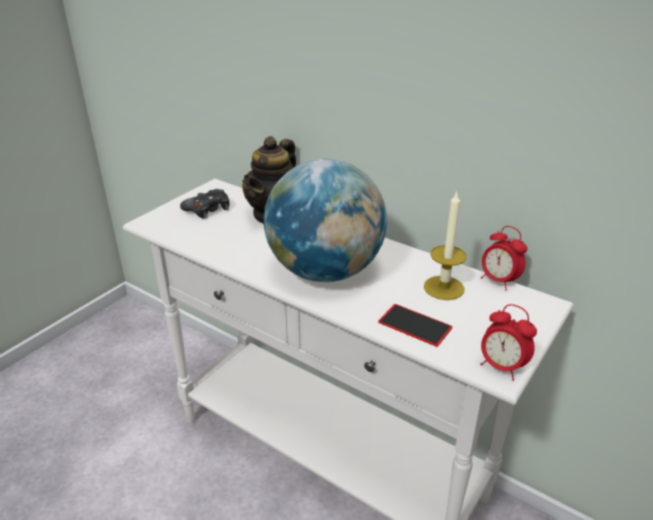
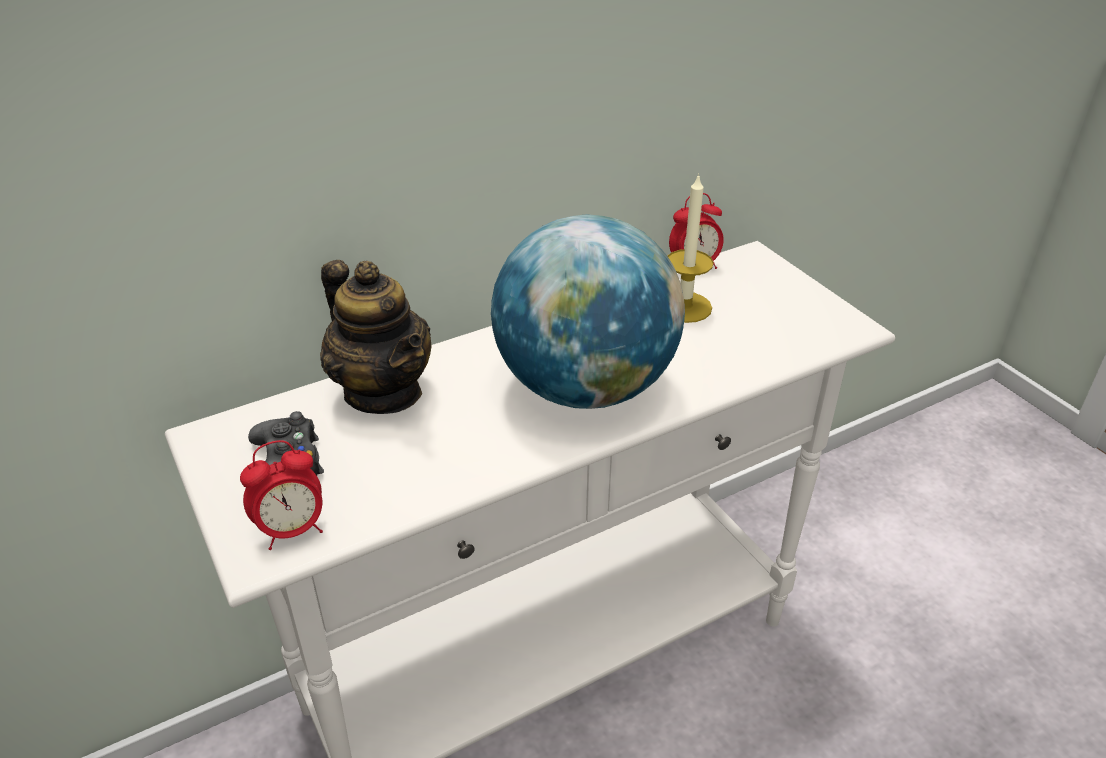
camera: 65 degrees left, 5 degrees up
(414, 325) = (747, 353): phone -> none
(501, 367) = (846, 323): alarm clock -> alarm clock (292, 530)

